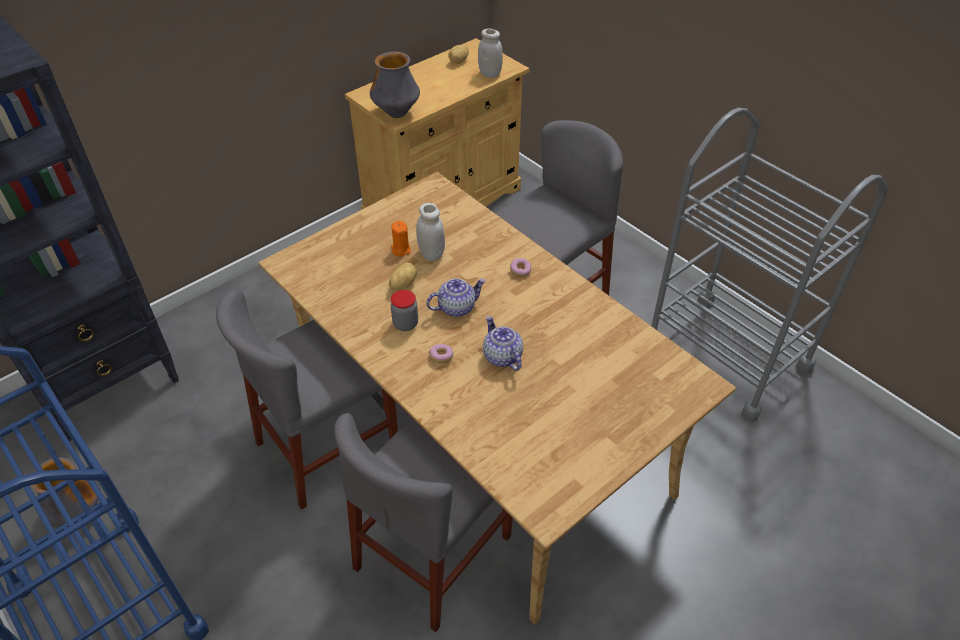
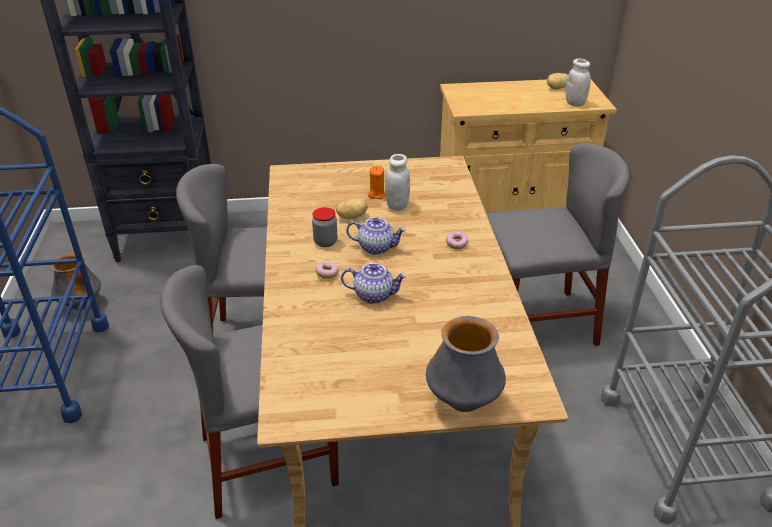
camera: 35 degrees right, 10 degrees down
(396, 113) = (466, 106): vase -> vase (463, 402)
(502, 356) = (374, 295): teapot -> teapot turned 90 degrees clockwise

